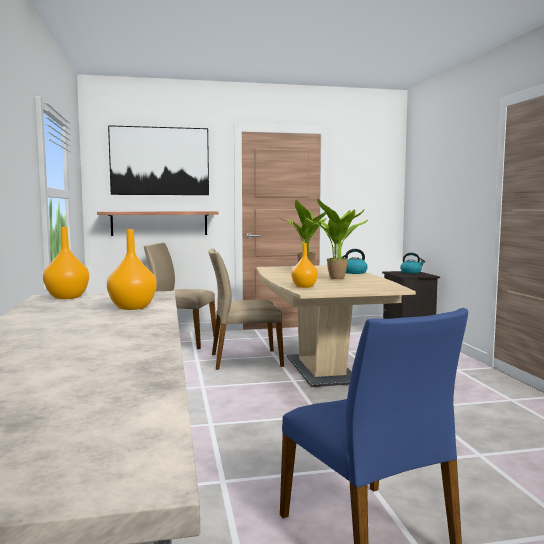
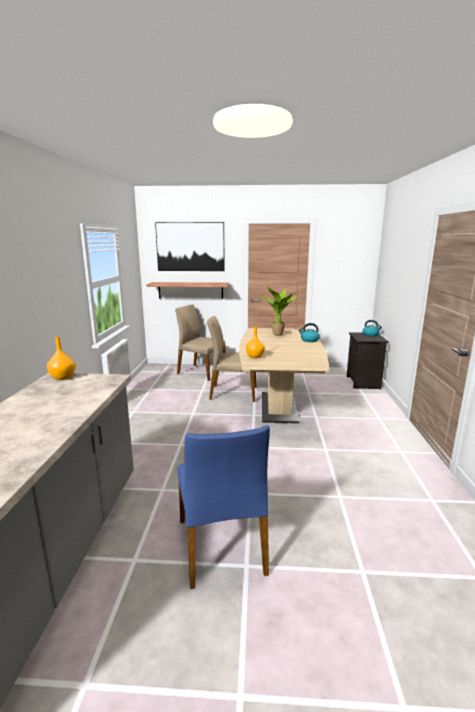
camera: 15 degrees right, 10 degrees up
(131, 307) = (83, 394): orange vase -> none
(338, 279) = (289, 348): potted plant -> none

